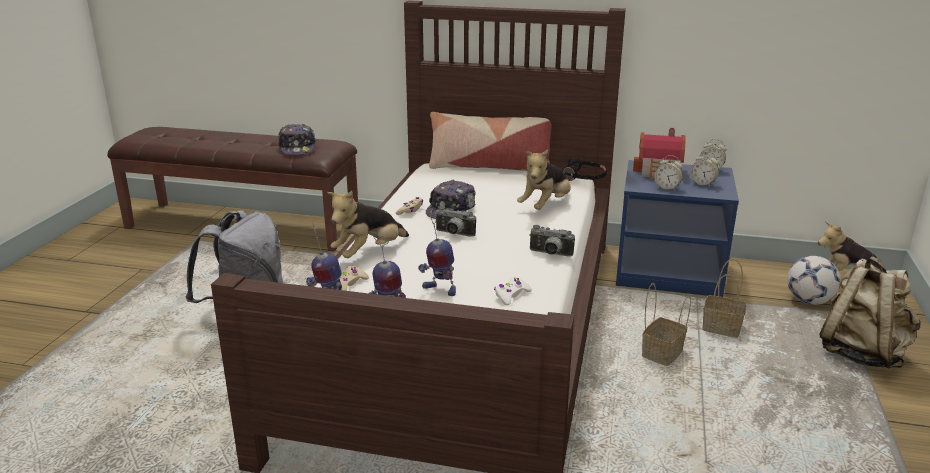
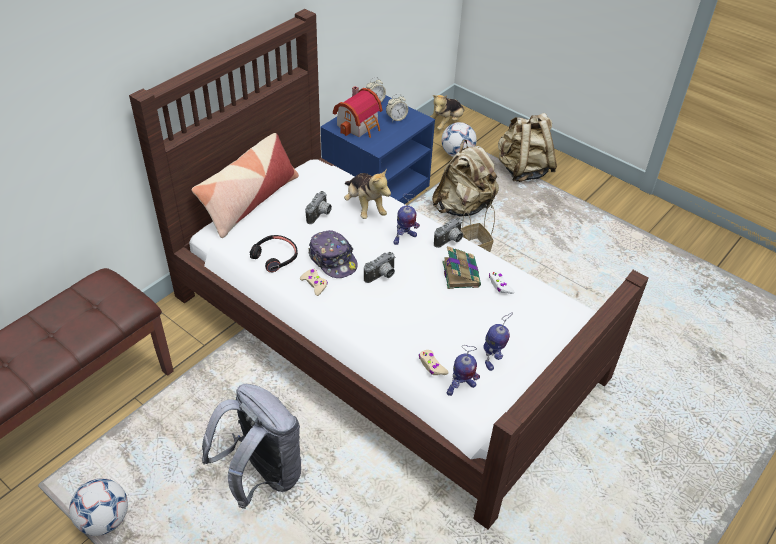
camera: 65 degrees left, 20 degrees up
(174, 271) = (105, 520): none -> football
(297, 148) = (91, 312): cap -> none
(369, 252) = (383, 337): plush toy -> none
(439, 289) = (471, 318): toy robot -> toy robot (404, 238)
(504, 270) = (460, 273): none -> book
(506, 192) = (320, 215): none -> camera
(585, 177) = (324, 162): black headphones -> black headphones (275, 257)
(667, 188) = (390, 137): alarm clock -> none
(722, 328) = (463, 207): basket -> beige backpack

